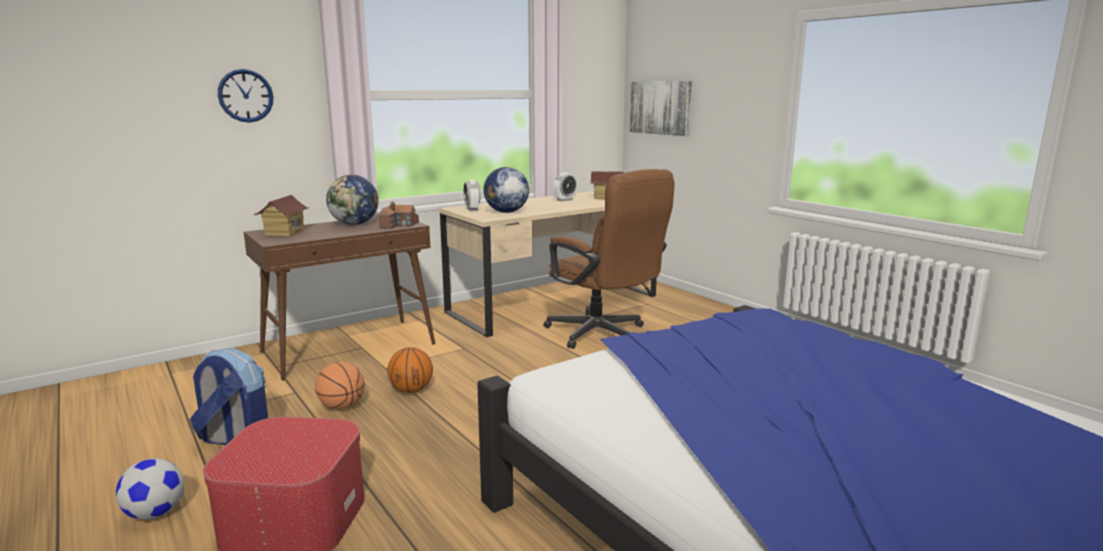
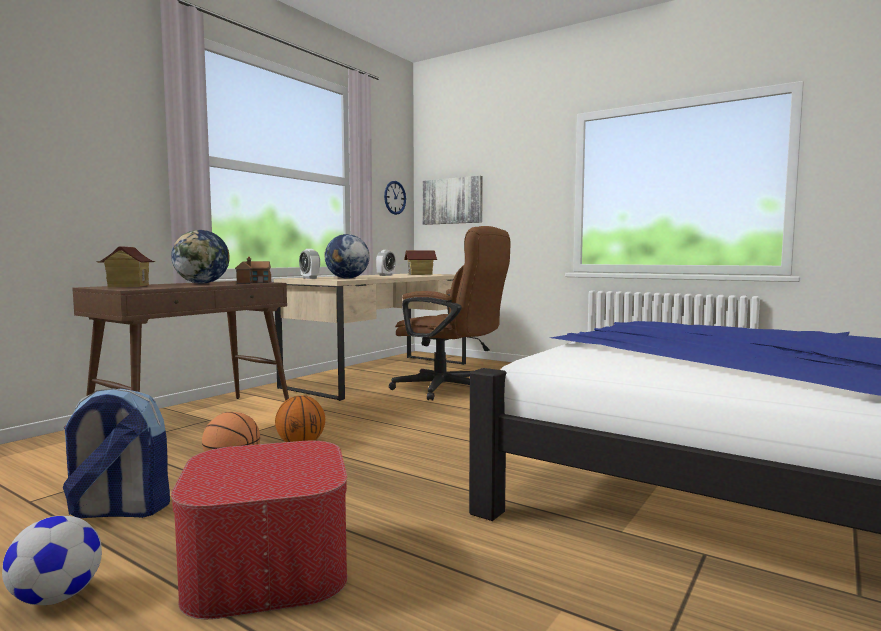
camera: 20 degrees left, 10 degrees down
(245, 96) = (75, 140): wall clock -> wall clock (394, 197)

